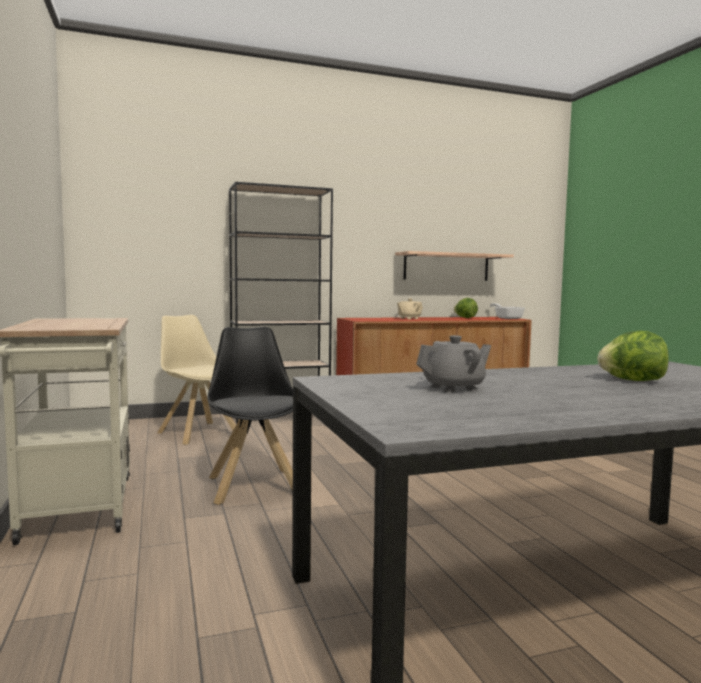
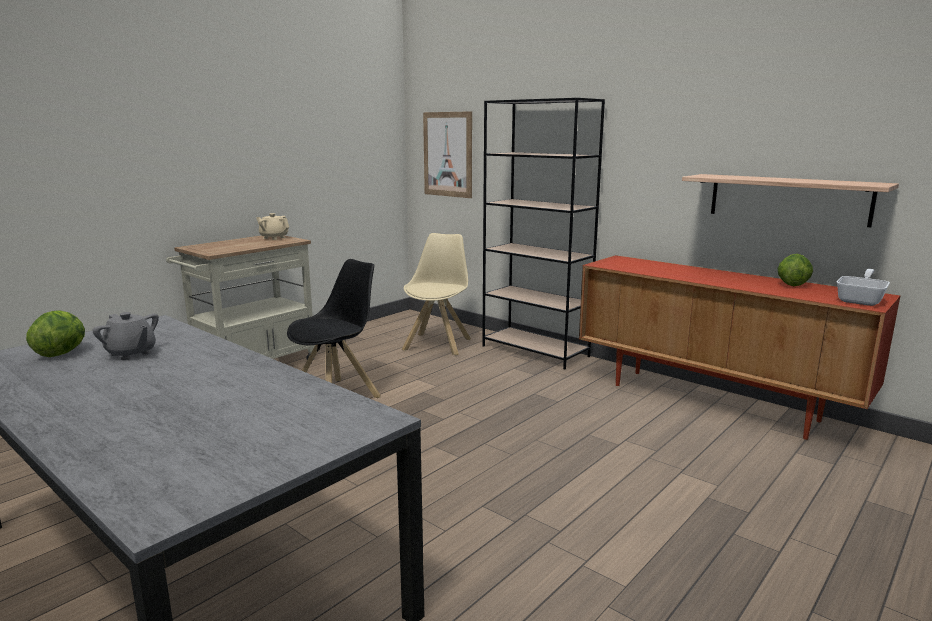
camera: 60 degrees right, 10 degrees up
(138, 236) = (447, 154): none -> picture
(409, 318) = (689, 271): beige teapot -> beige teapot (274, 237)
(632, 380) = (211, 404): lettuce -> lettuce (62, 353)

